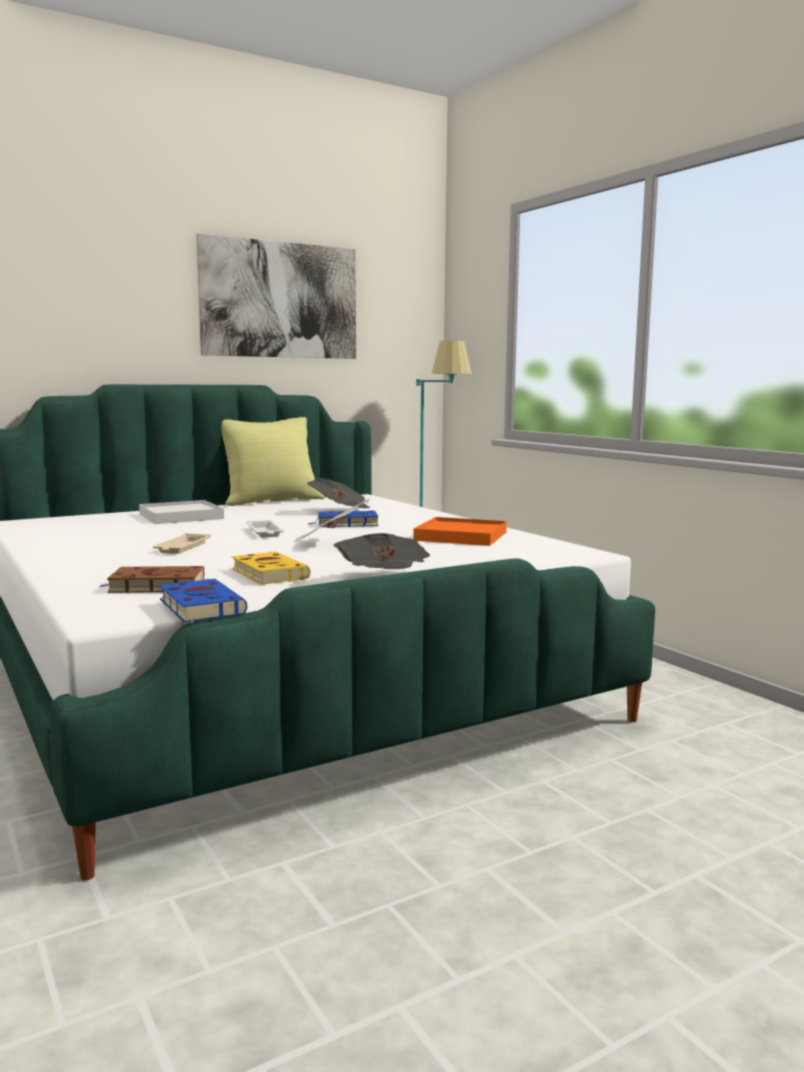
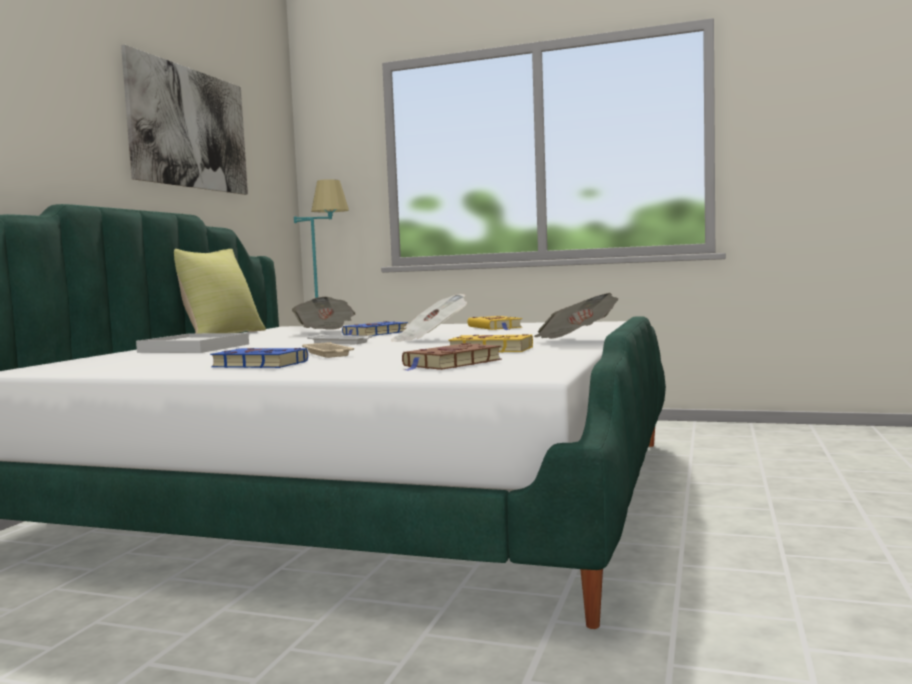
camera: 40 degrees left, 5 degrees down
(200, 606) = (563, 359): blue book -> blue book (257, 364)
(461, 536) = (495, 327): orange tray -> yellow book

